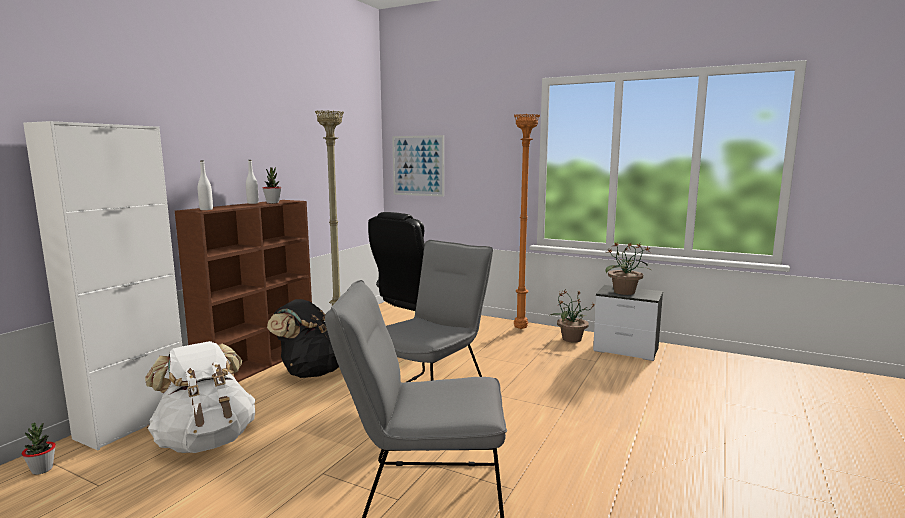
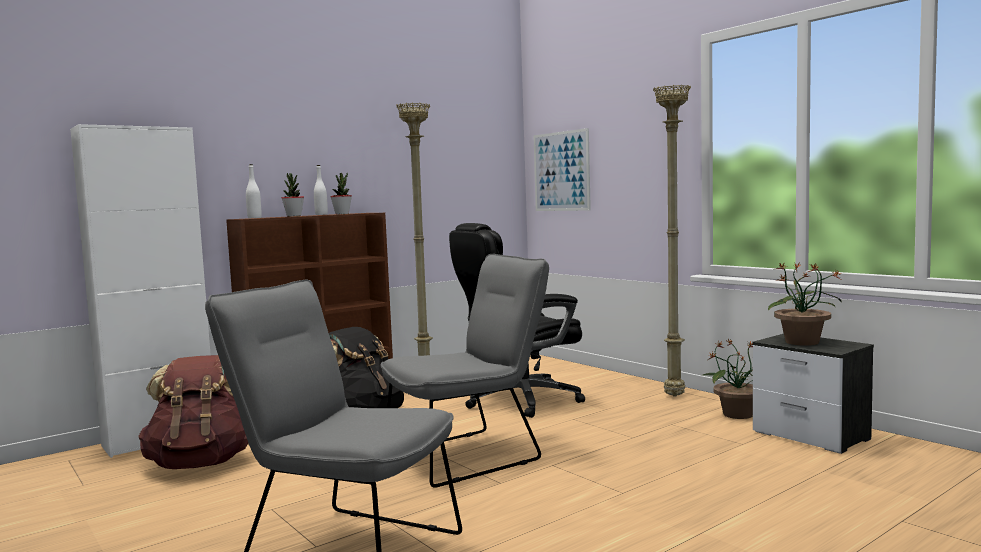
camera: 25 degrees right, 5 degrees down
(42, 470) = (57, 466): potted plant -> potted plant (294, 216)
(206, 440) = (201, 463): white backpack -> brown backpack
(521, 329) = (675, 396): orange floor lamp -> beige floor lamp

